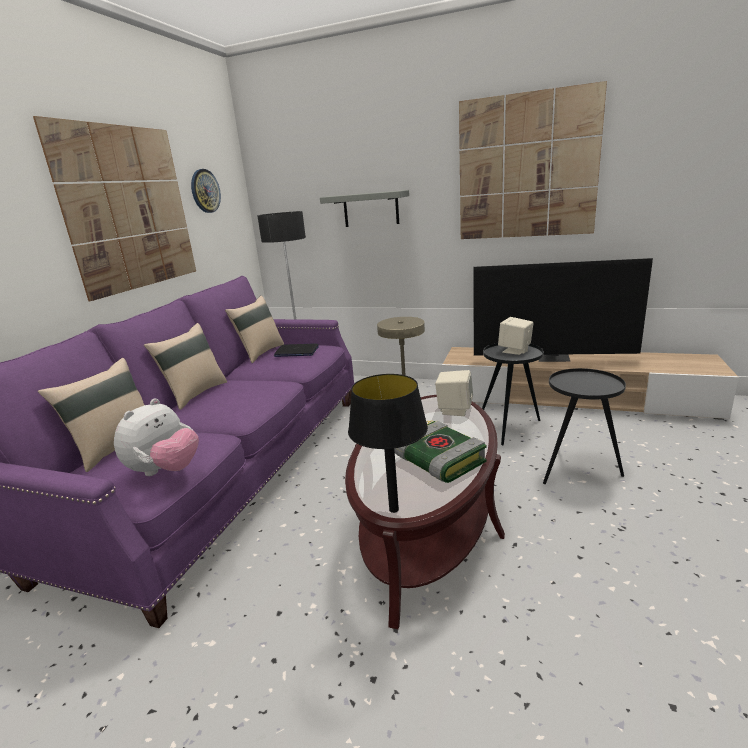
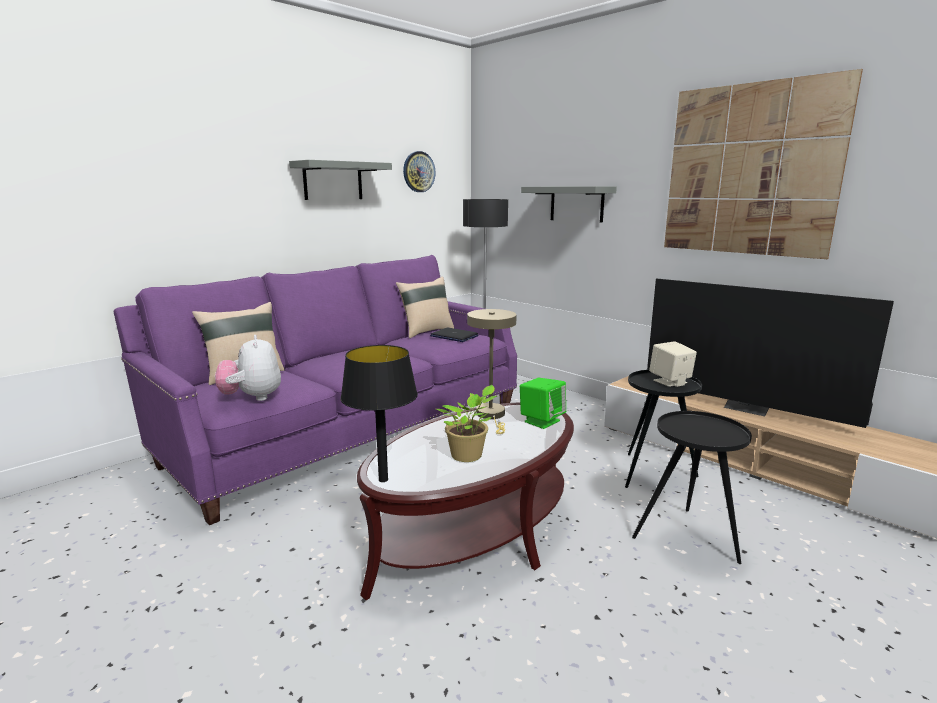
camera: 25 degrees right, 5 degrees down
(129, 209) = (333, 181): picture -> grey shelf
(165, 471) = (252, 398): plush toy -> plush toy turned 105 degrees clockwise
(195, 394) = (338, 351): beige pillow -> none
(437, 460) = (468, 456): book -> potted plant
(454, 409) = (541, 421): beige speaker -> green speaker

